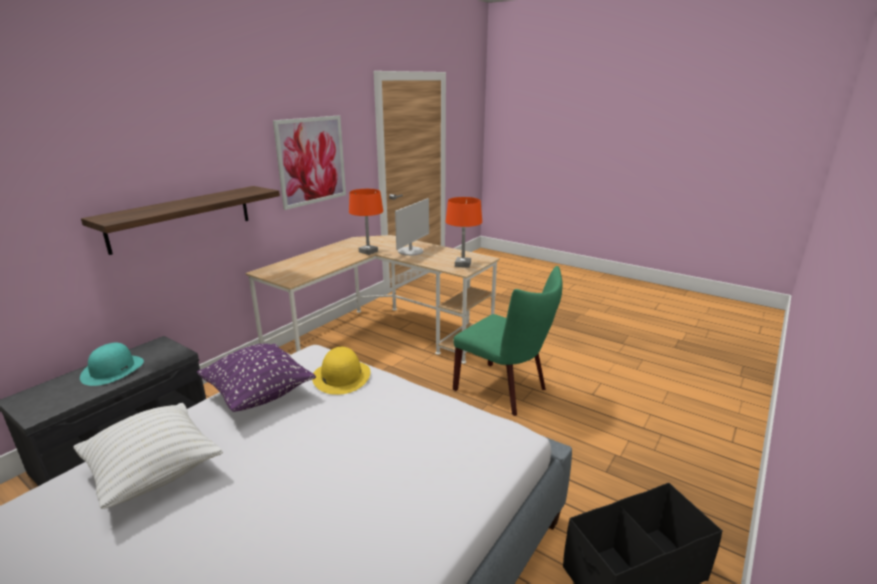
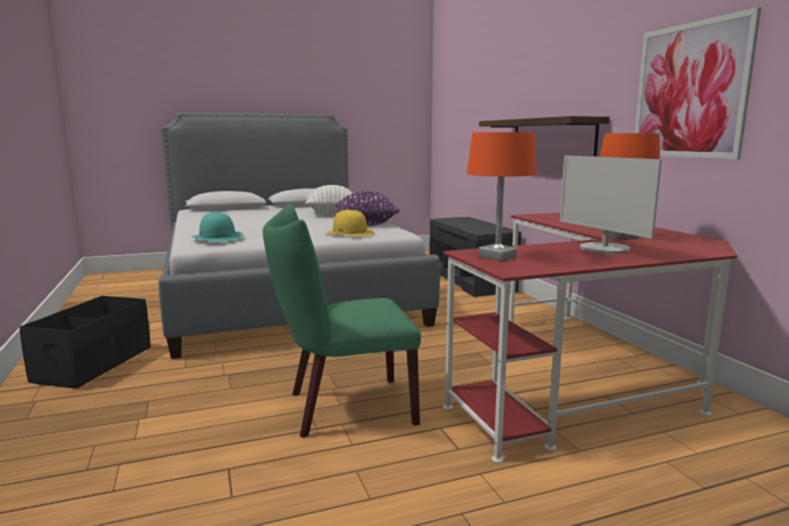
camera: 125 degrees right, 10 degrees down
(113, 369) = (476, 224): turquoise hat -> turquoise hat (217, 237)
(380, 337) = (584, 376): beige desk -> red desk

